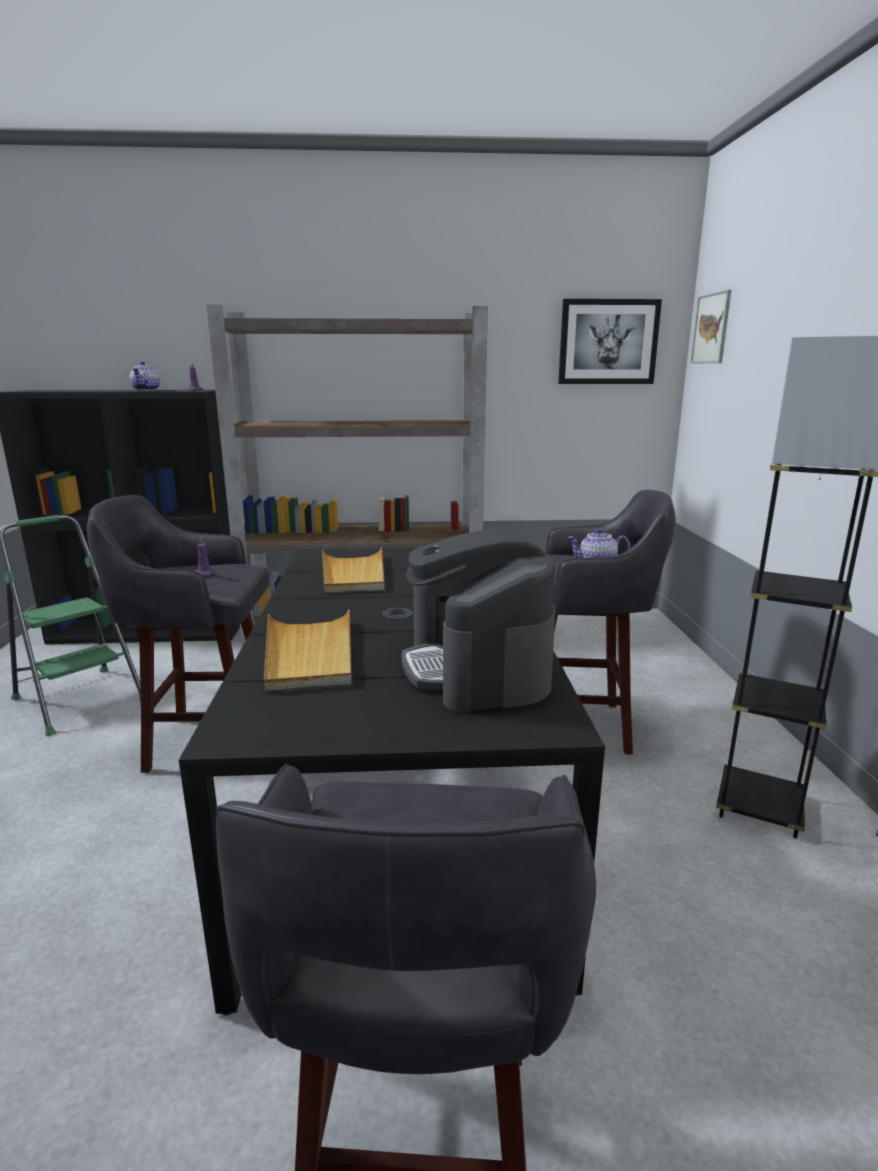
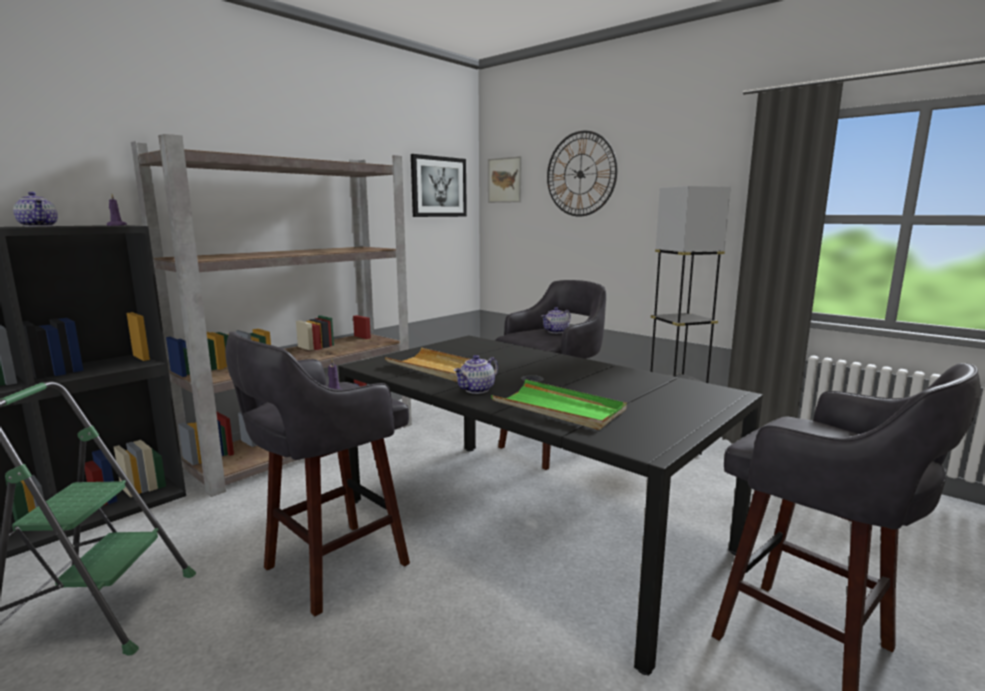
camera: 45 degrees left, 5 degrees down
(309, 653) = (559, 408): beige tray -> green tray
(311, 607) = (477, 390): none -> teapot
(477, 668) = (647, 387): coffee machine -> none
(788, 315) = (580, 174): none -> wall clock

